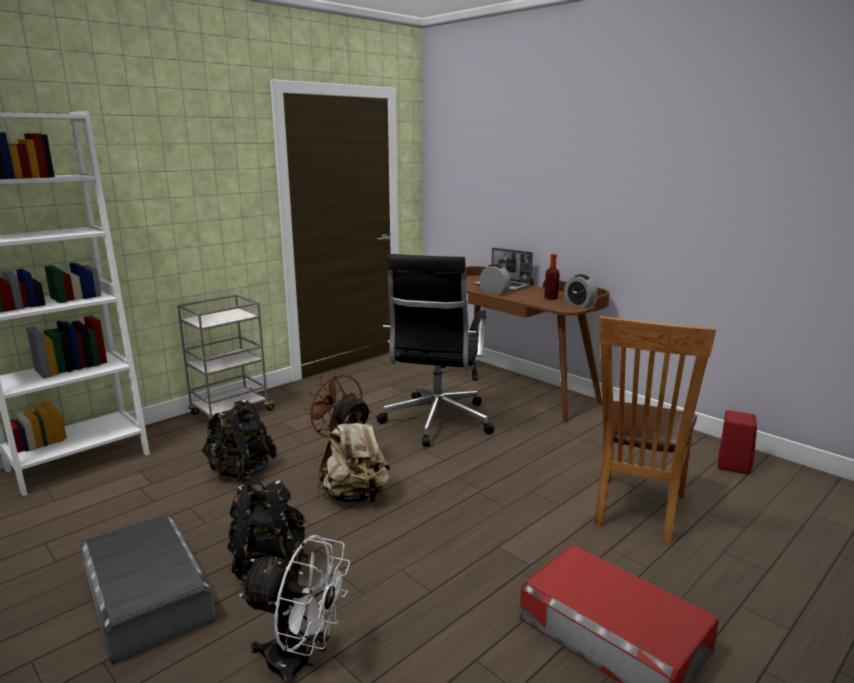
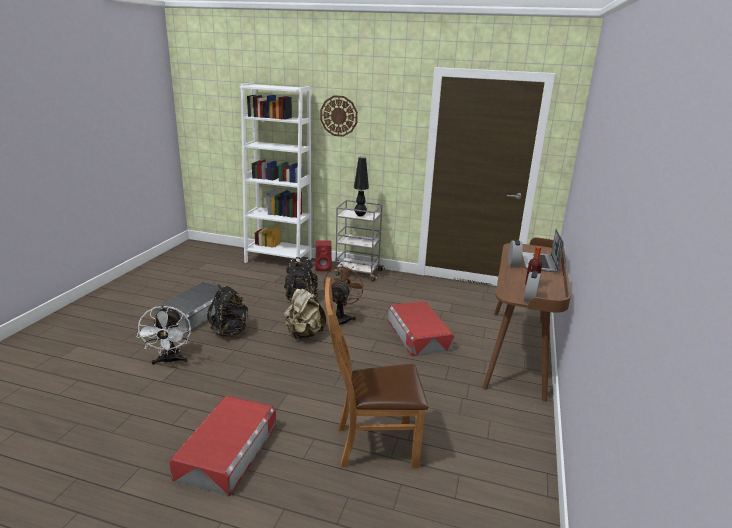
camera: 60 degrees right, 5 degrees up
(136, 164) = (339, 116): none -> wall clock
(227, 317) = (360, 215): none -> black table lamp
(436, 422) = (418, 335): black office chair -> red storage box
(733, 464) = (506, 497): red speaker -> red speaker (324, 268)

